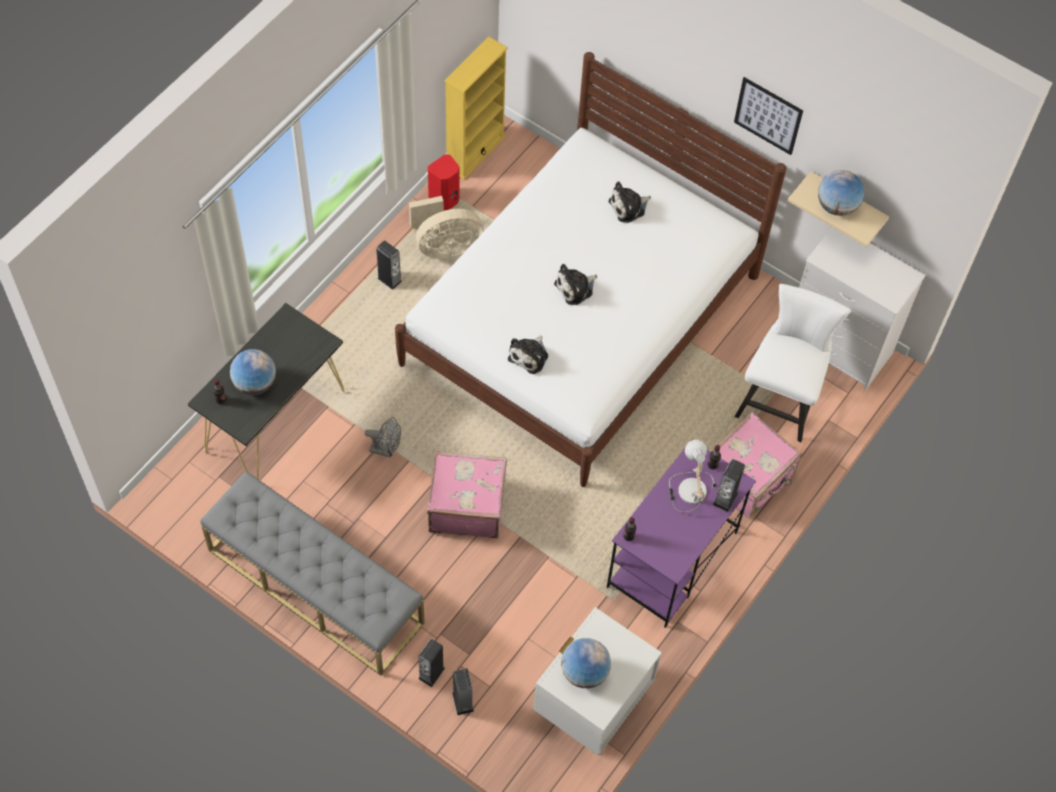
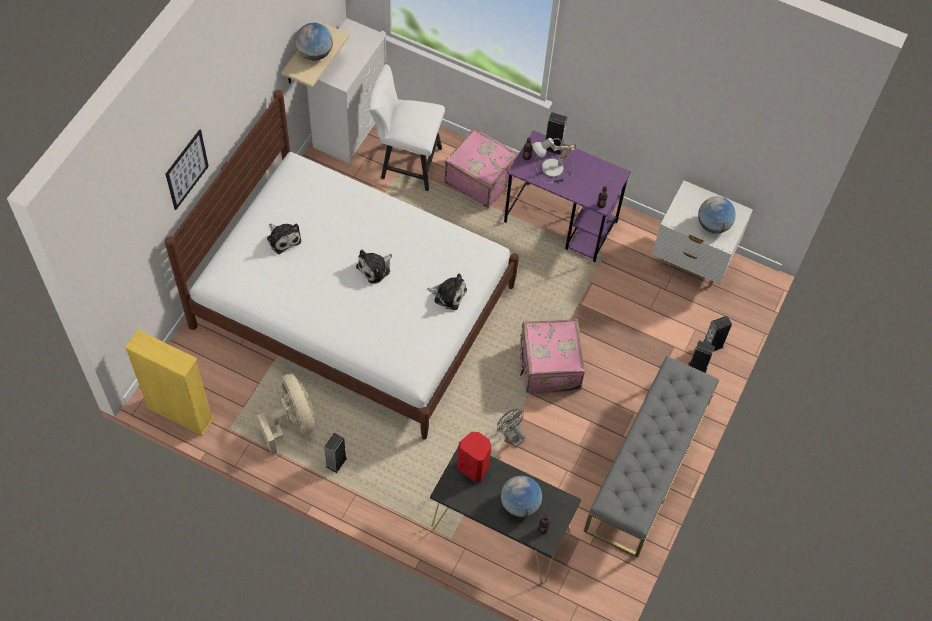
camera: 100 degrees left, 0 degrees up
(386, 450) = (510, 435): grey fan -> grey fan turned 45 degrees counterclockwise
(445, 200) = (239, 431): red speaker -> red speaker (474, 467)
(576, 288) = (375, 268): plush toy -> plush toy turned 90 degrees clockwise
(768, 115) = (252, 82): picture -> picture (186, 169)

